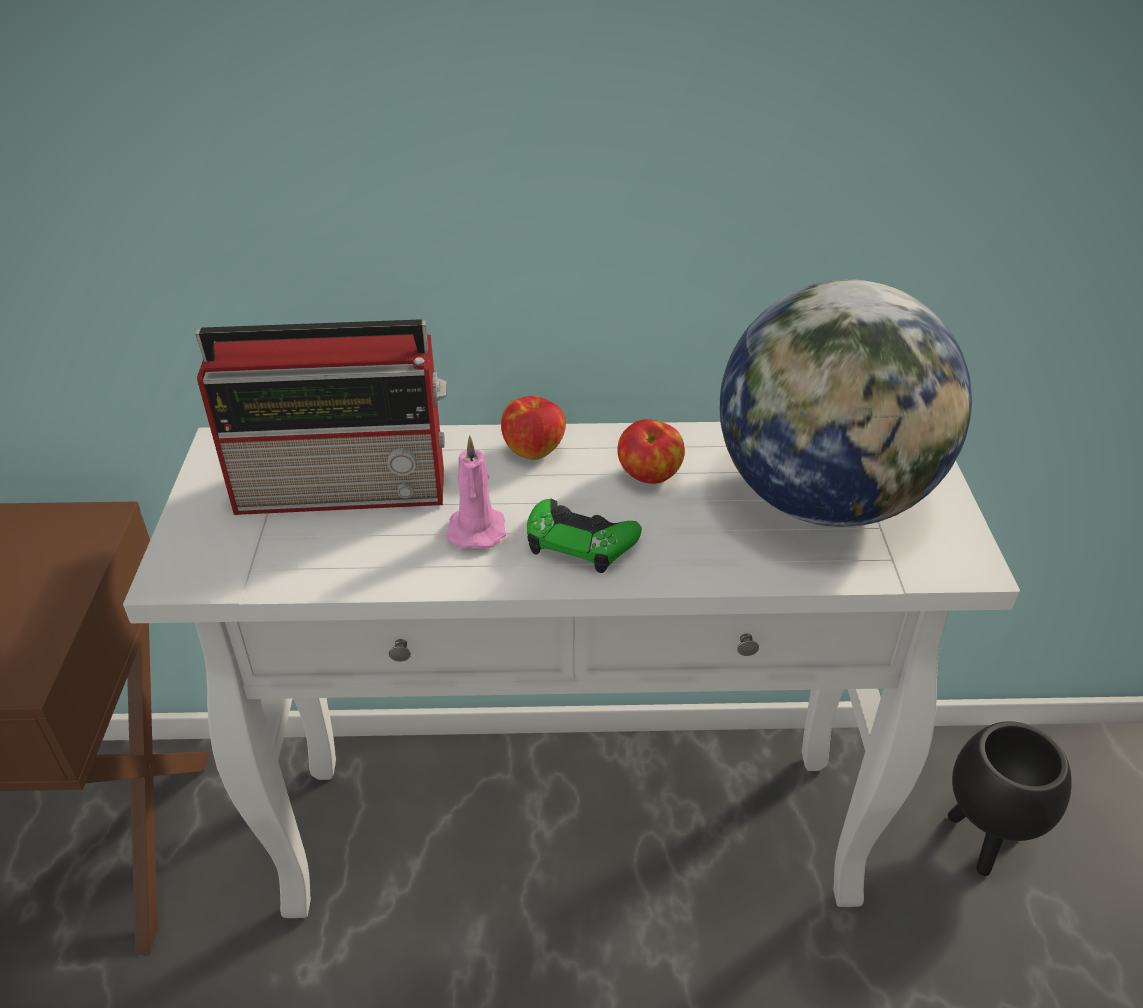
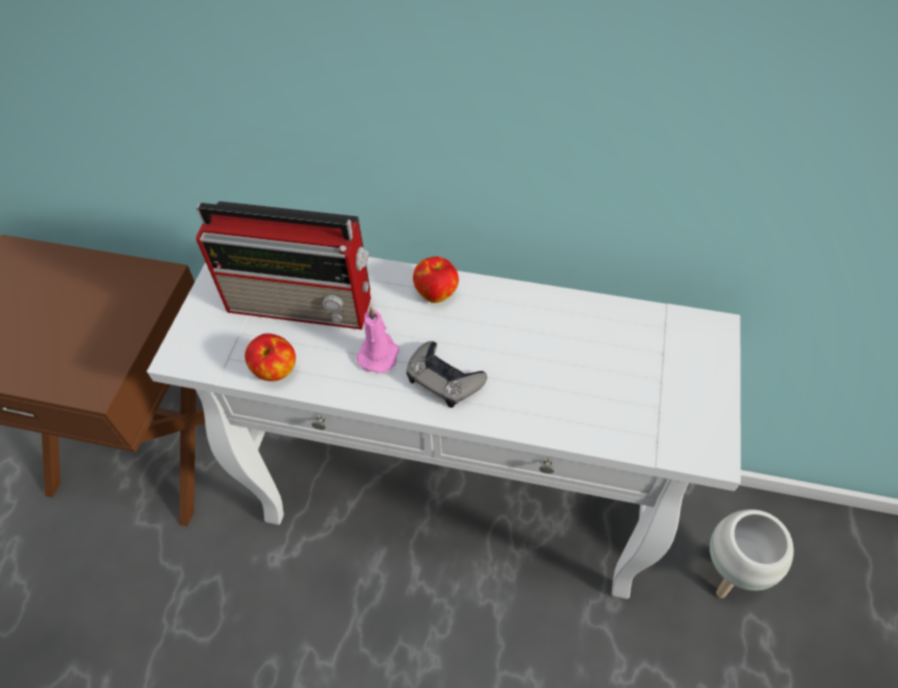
camera: 15 degrees right, 15 degrees up
(580, 542) = (444, 378): green game controller -> grey game controller
(649, 477) = (509, 331): apple -> apple (275, 371)
(824, 499) = (627, 374): globe -> none
(983, 840) = (729, 573): black planter -> white planter

